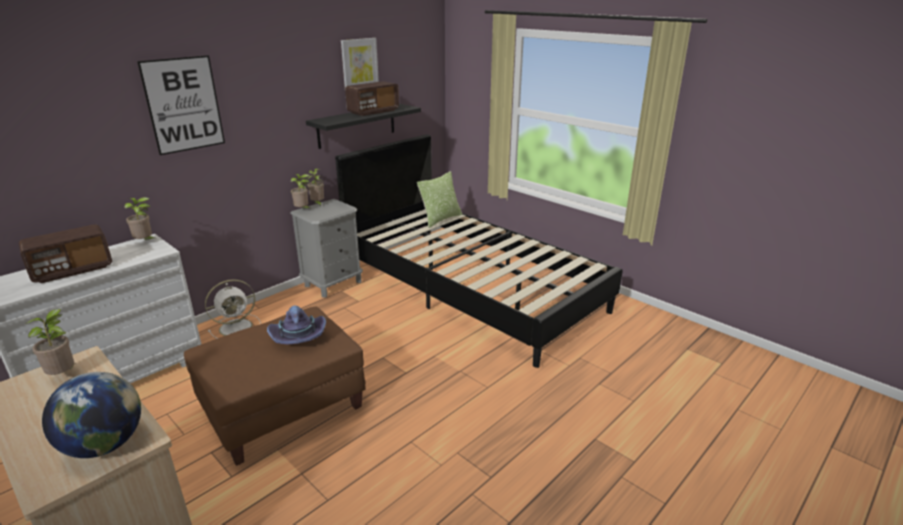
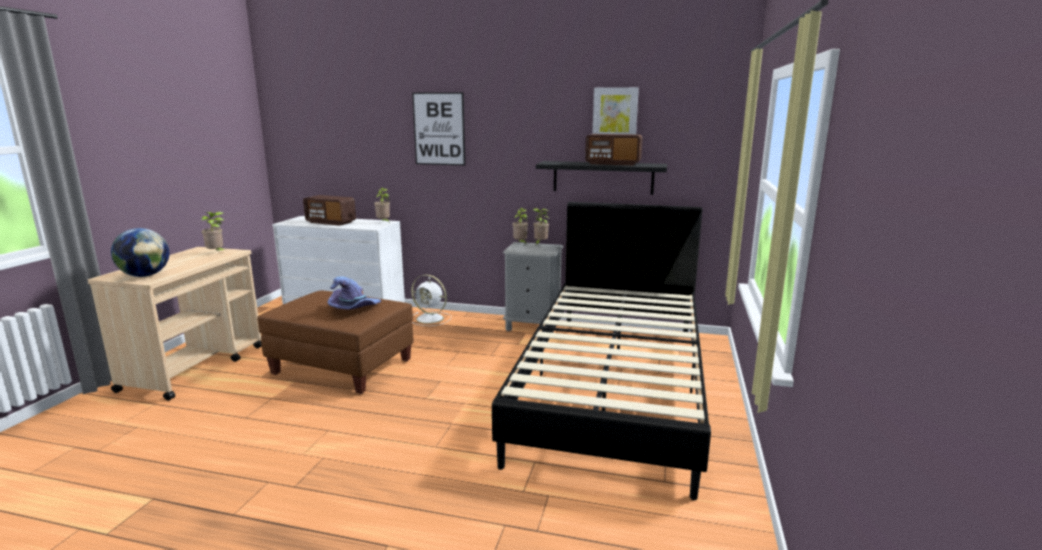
camera: 60 degrees right, 10 degrees down
(440, 219) = (660, 305): pillow -> none

